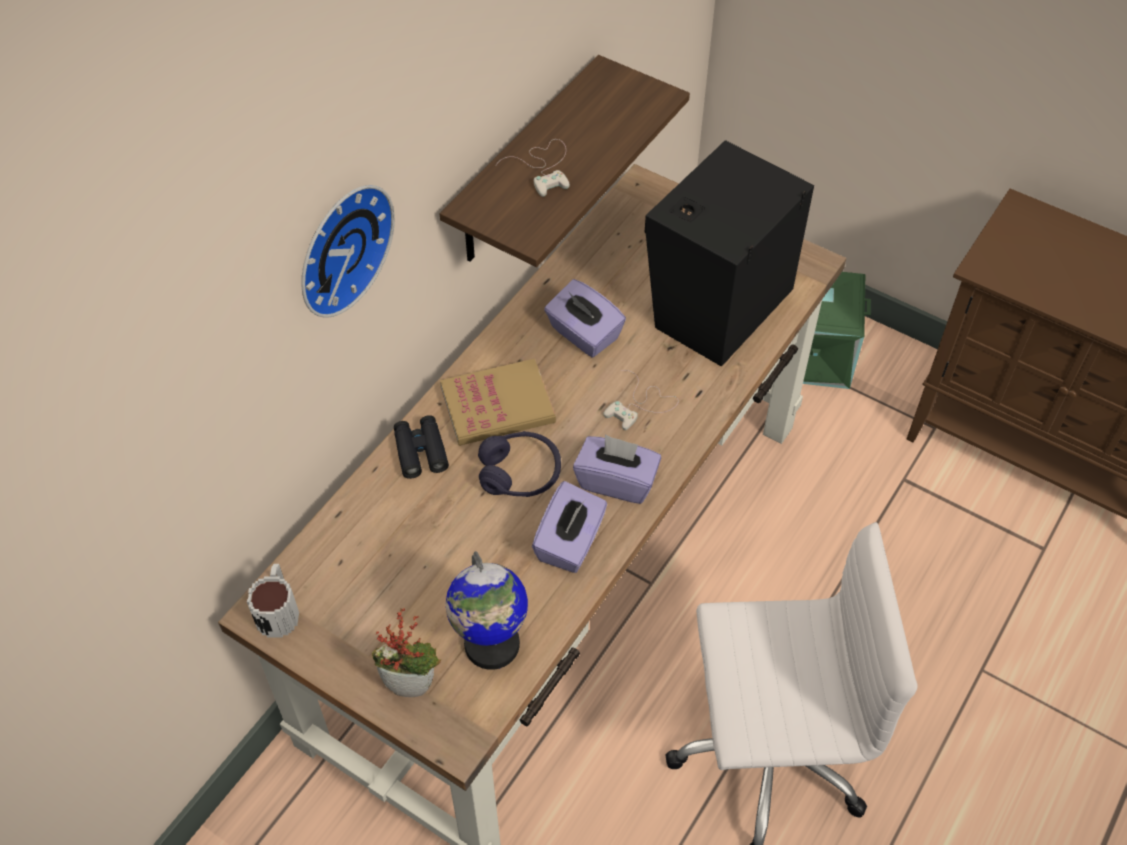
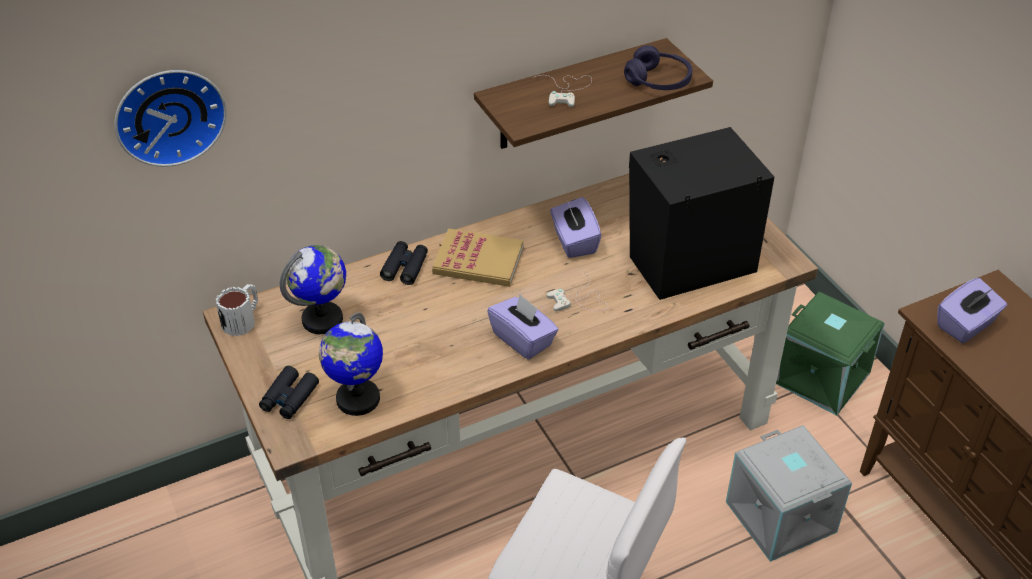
camera: 30 degrees right, 10 degrees down
(339, 247) = (368, 71): wall clock -> wall clock (169, 114)
(375, 564) = (323, 320): none -> globe
(412, 683) = (289, 398): potted plant -> black binoculars
(520, 473) = (460, 307): purple headphones -> purple headphones (658, 81)
(570, 542) = (460, 362): purple tissue box -> purple tissue box (966, 325)
(865, 525) = (778, 517): none -> grey storage box

